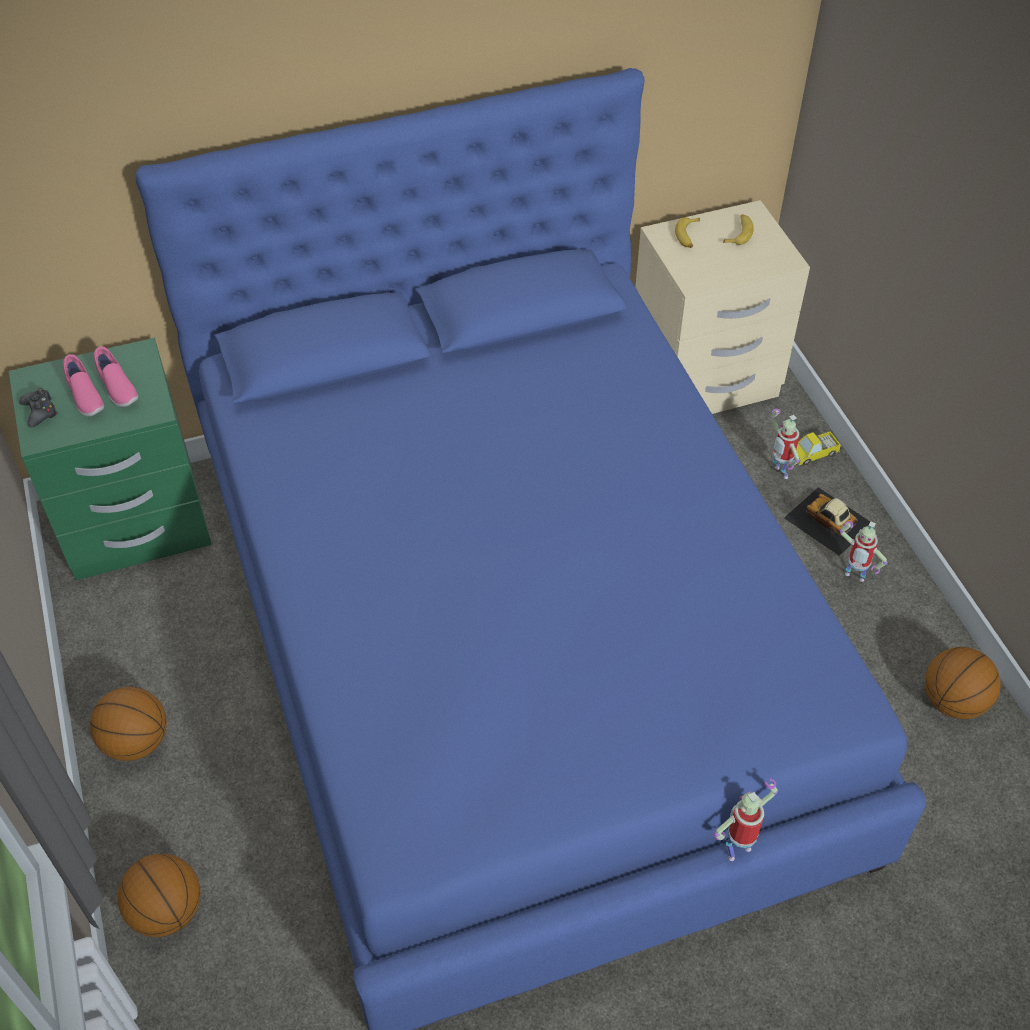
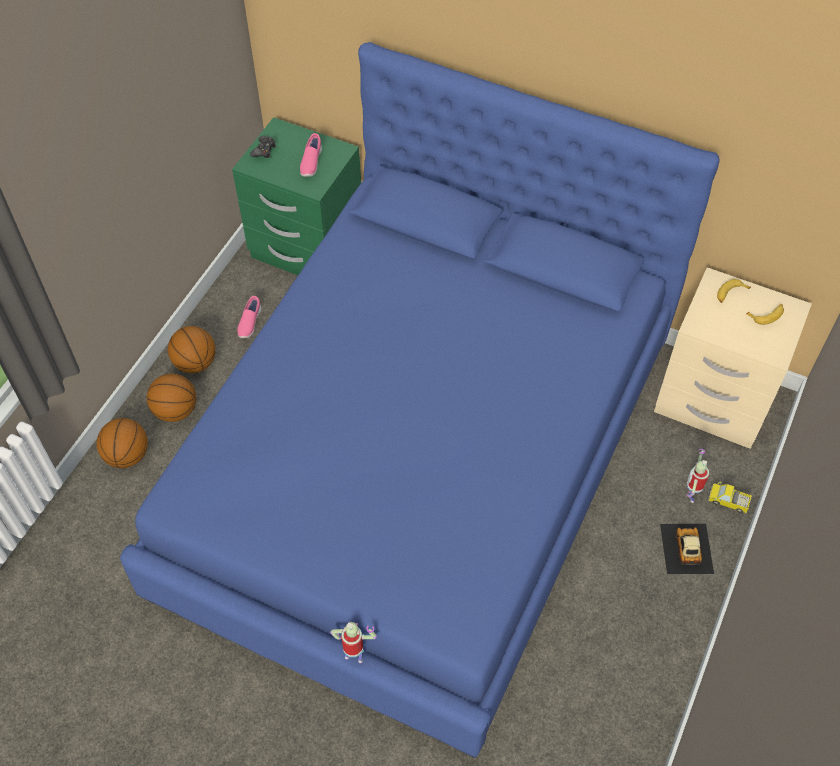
camera: 45 degrees right, 5 degrees up
(85, 397) = (291, 157): pink shoe -> pink shoe (249, 323)
(853, 579) = (658, 594): toy robot -> none
(953, 701) = (631, 714): basketball -> basketball (176, 410)

